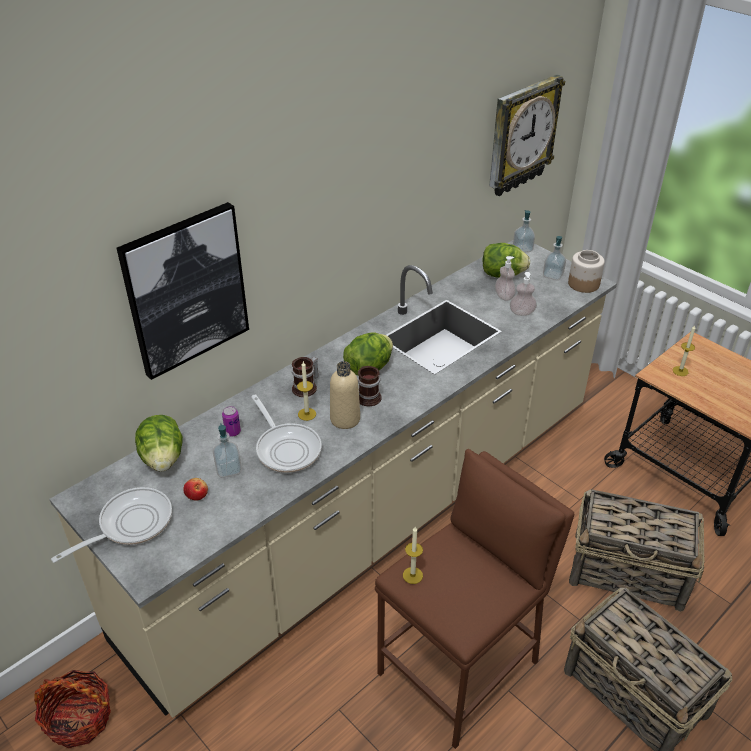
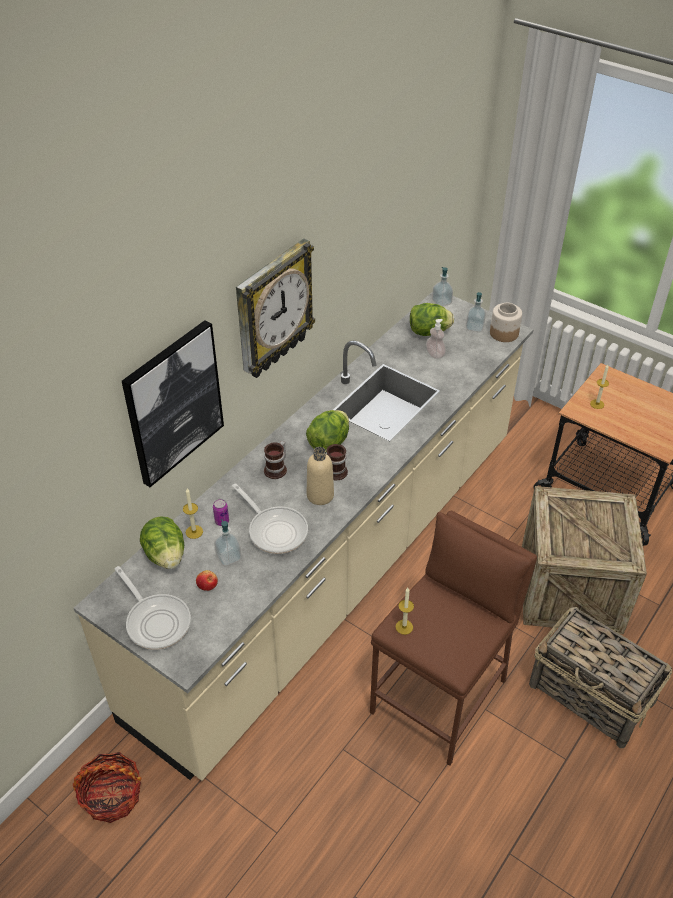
camera: 10 degrees left, 5 degrees up
(130, 524) = (156, 621): frying pan -> frying pan turned 105 degrees clockwise
(307, 414) = (284, 495): candle -> candle (194, 532)
(521, 136) = (434, 200): wall clock -> wall clock (272, 310)
(522, 312) = (454, 369): soap dispenser -> none
(629, 572) = (570, 589): basket -> crate

